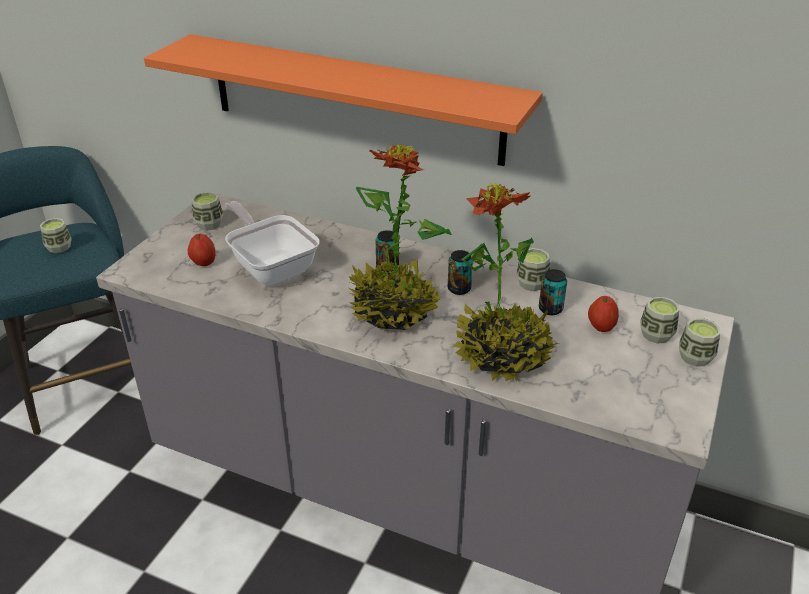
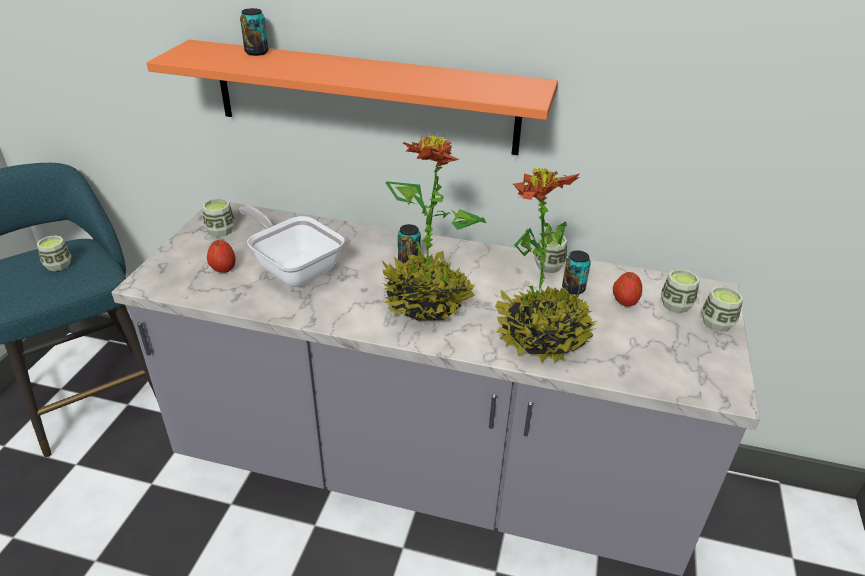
camera: 10 degrees left, 0 degrees up
(459, 289) = (483, 276): can -> can (256, 52)

